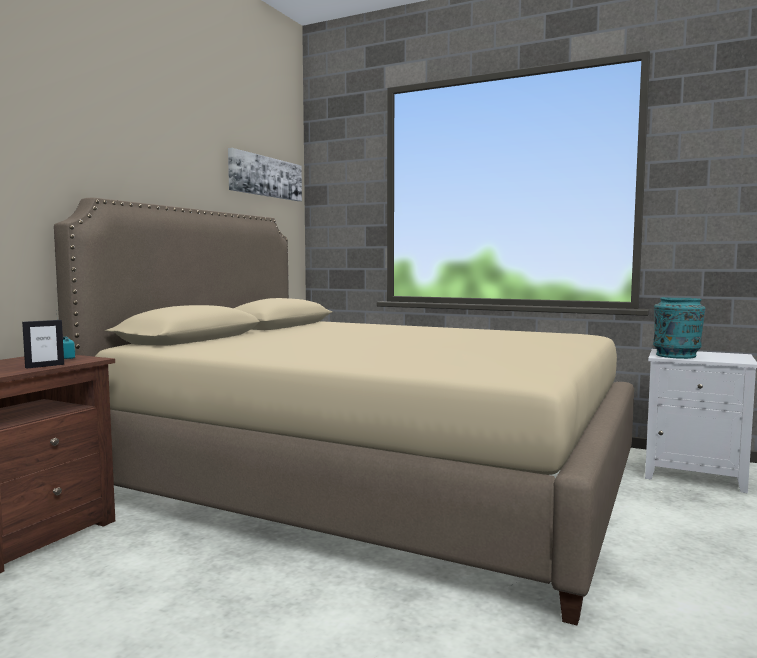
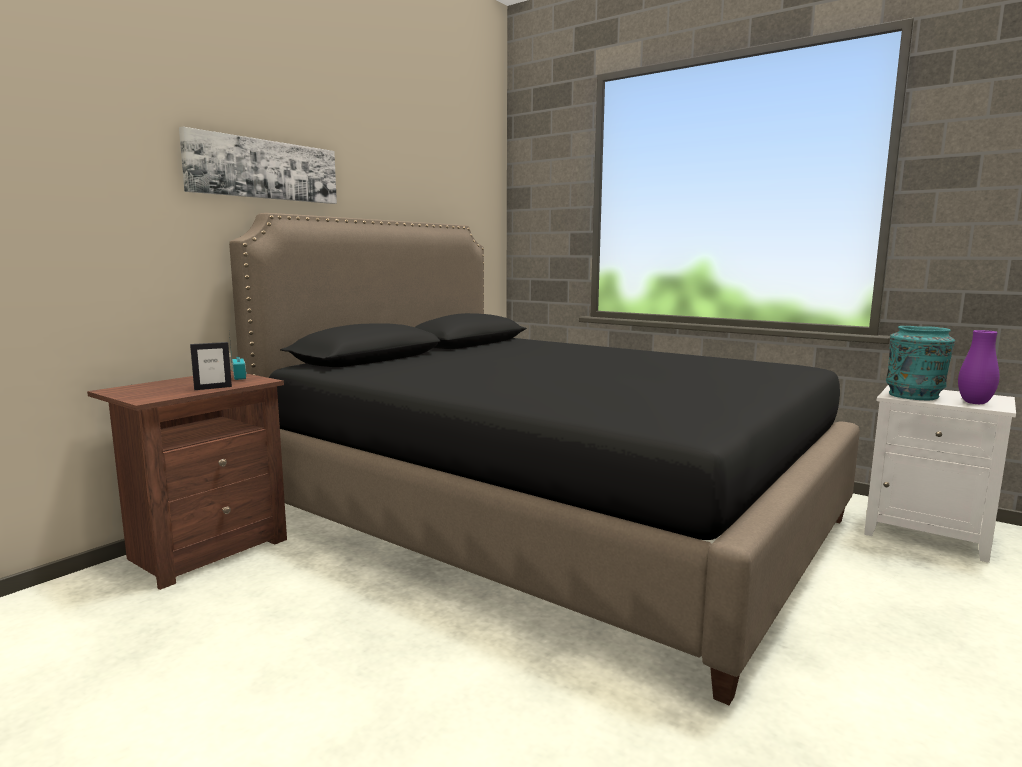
camera: 10 degrees right, 5 degrees up
(265, 177) = (461, 180): picture -> picture (263, 169)
(369, 483) = (547, 517): beige bed -> black bed
(724, 359) = (974, 403): none -> purple vase

